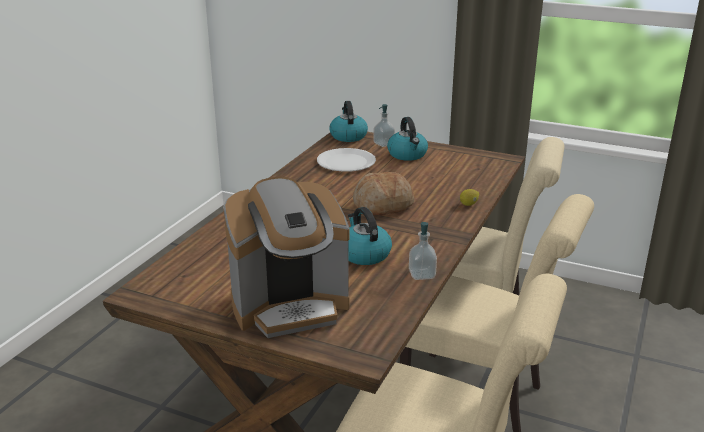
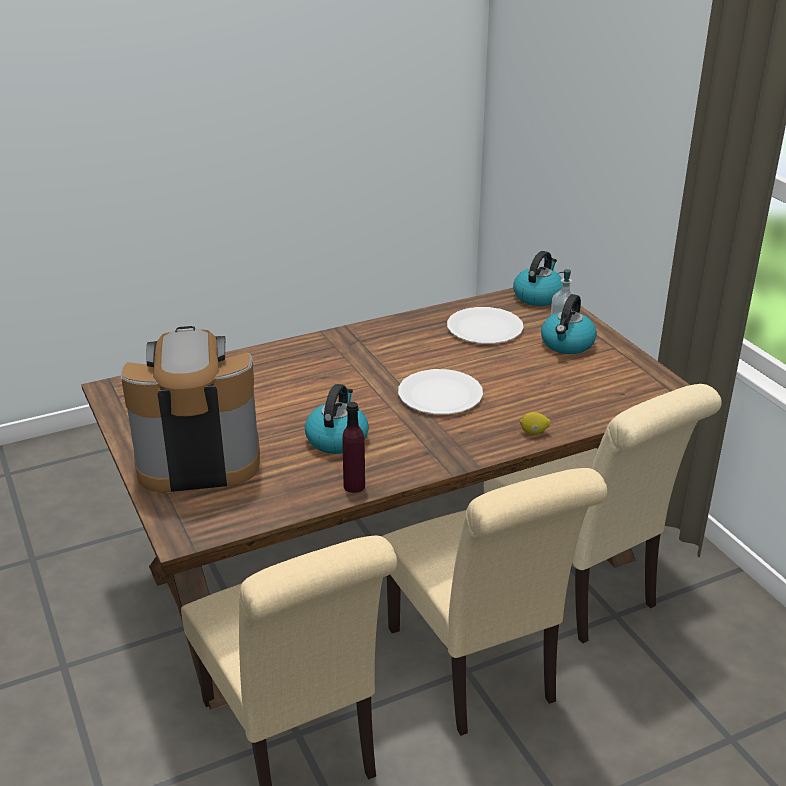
camera: 40 degrees right, 5 degrees up
(290, 306) = (197, 459): coffee machine -> coffee machine turned 150 degrees clockwise
(383, 205) = (440, 394): bread -> white plate
(422, 274) = (354, 486): soap dispenser -> purple bottle

